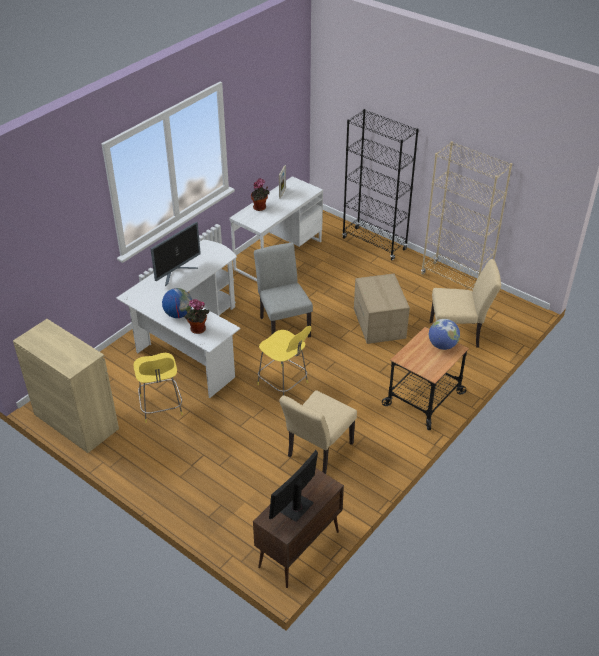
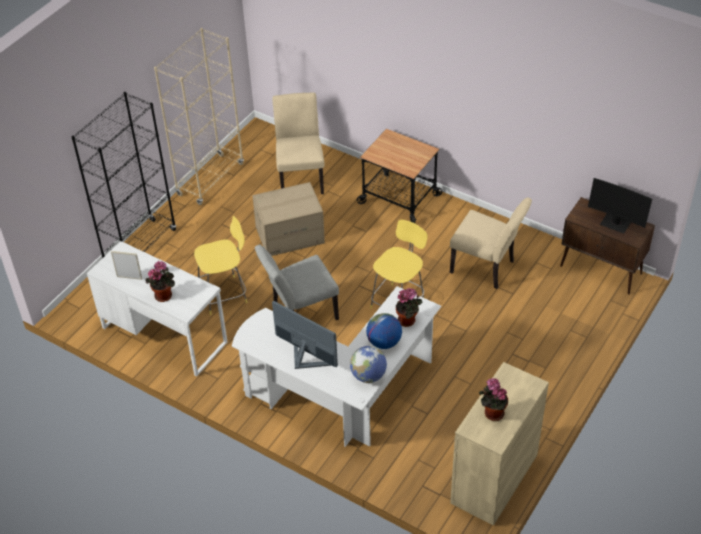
camera: 95 degrees left, 5 degrees up
(54, 340) = (492, 413): none -> potted plant
(161, 407) = (454, 403): yellow stool -> yellow stool (224, 295)
(442, 345) = (386, 144): globe -> globe (368, 375)

